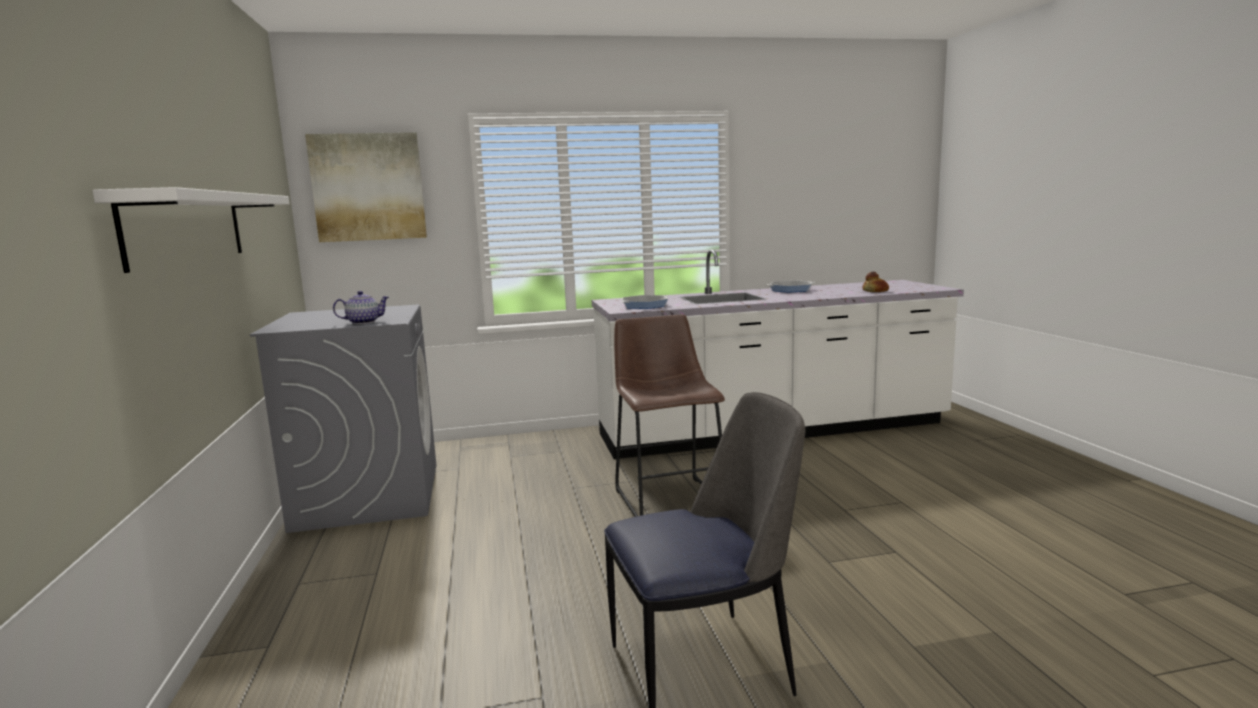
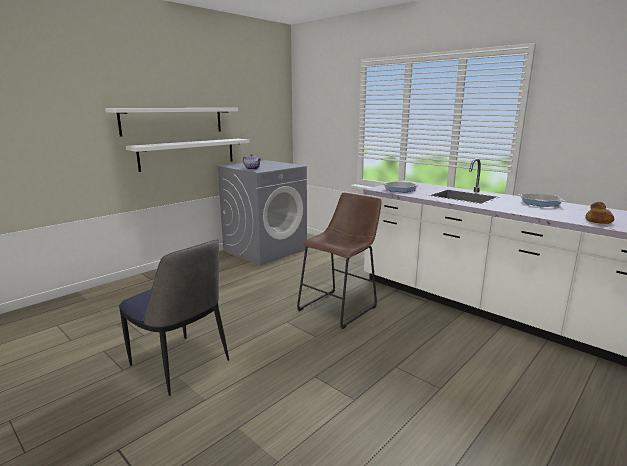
camera: 55 degrees right, 5 degrees up
(214, 310) = (188, 154): none -> white shelf
(368, 187) = (317, 102): picture -> none

